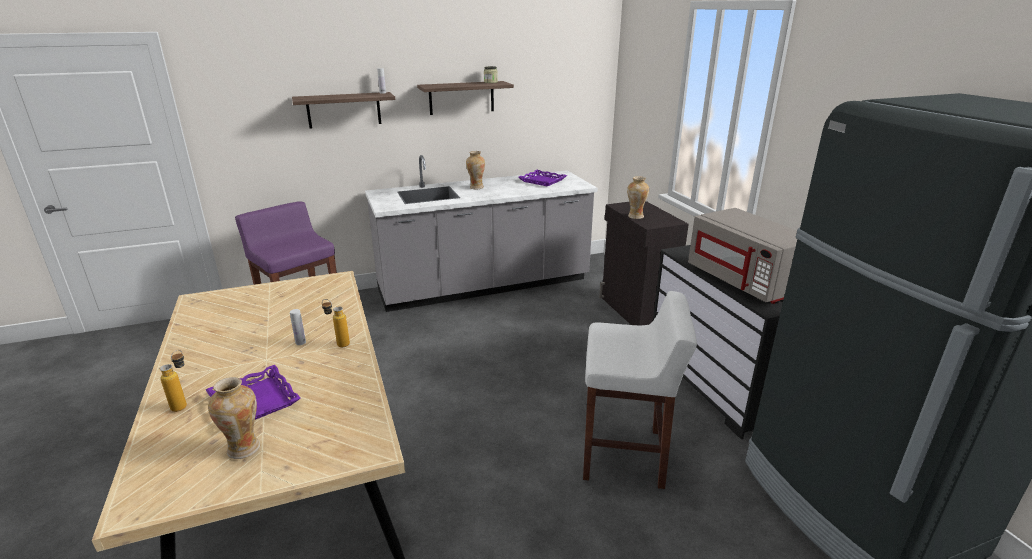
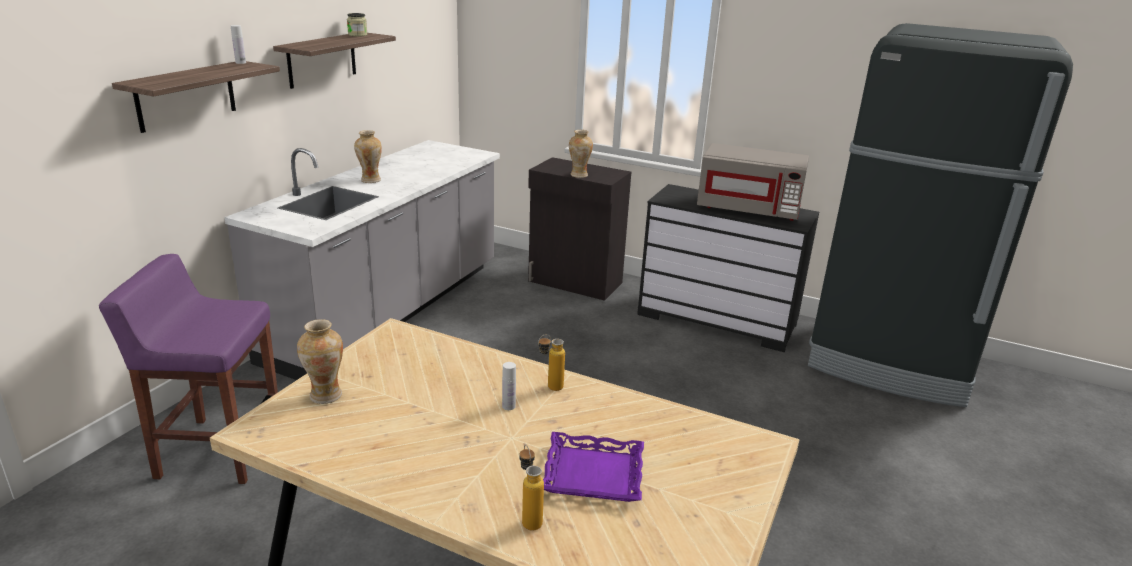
camera: 45 degrees left, 0 degrees up
(244, 448) = (675, 508): vase -> vase (325, 395)
(542, 181) = (429, 157): purple tray -> none
(624, 455) = (736, 403): white stool -> none

